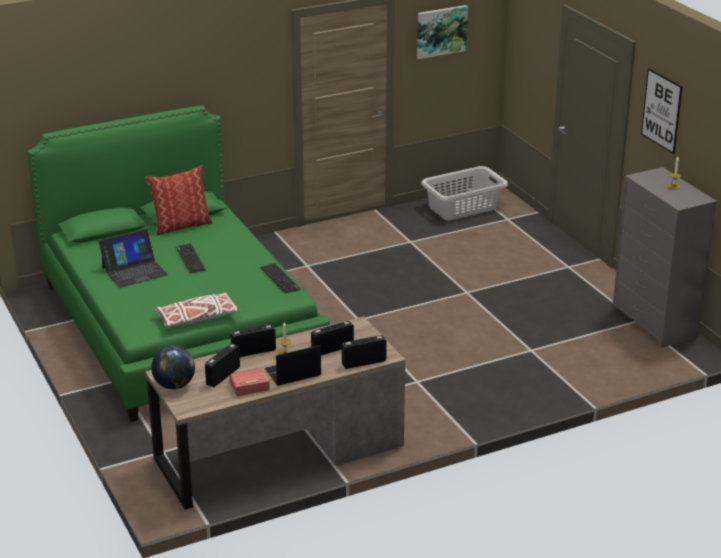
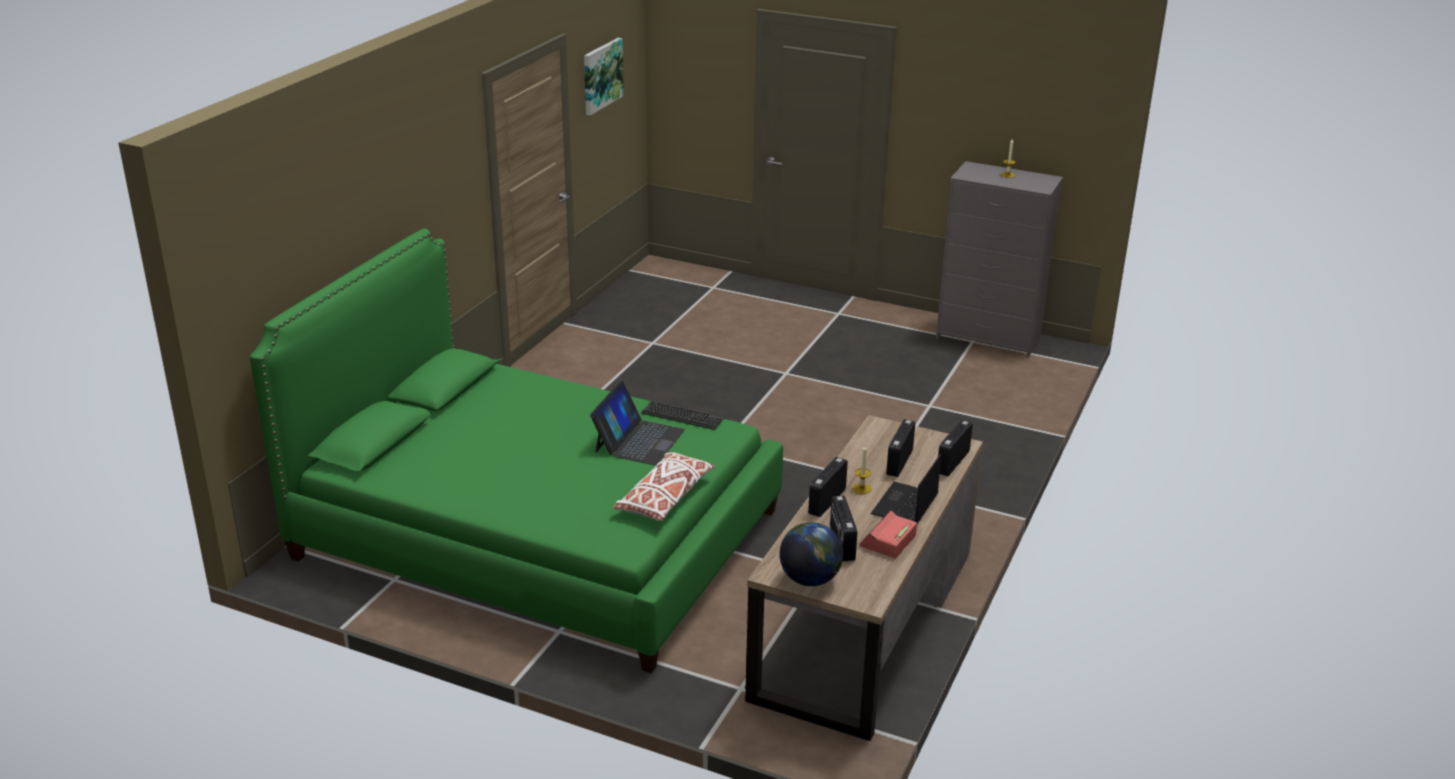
camera: 40 degrees left, 0 degrees up
(134, 271) = (497, 475): laptop -> laptop (638, 440)
(181, 225) = (466, 401): pillow -> none
(190, 259) = (543, 434): keyboard -> none
(464, 207) = (653, 290): grey laundry basket -> none
(661, 110) = (953, 97): picture -> none

